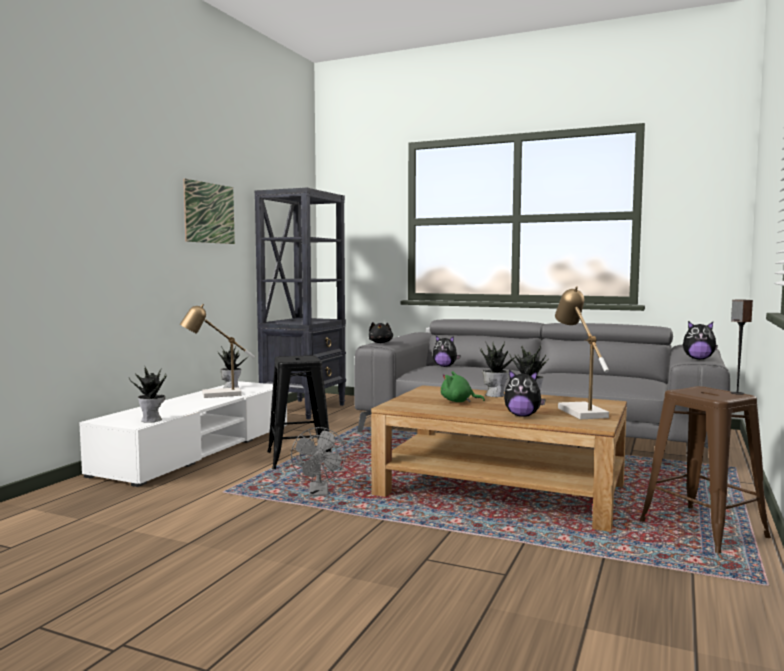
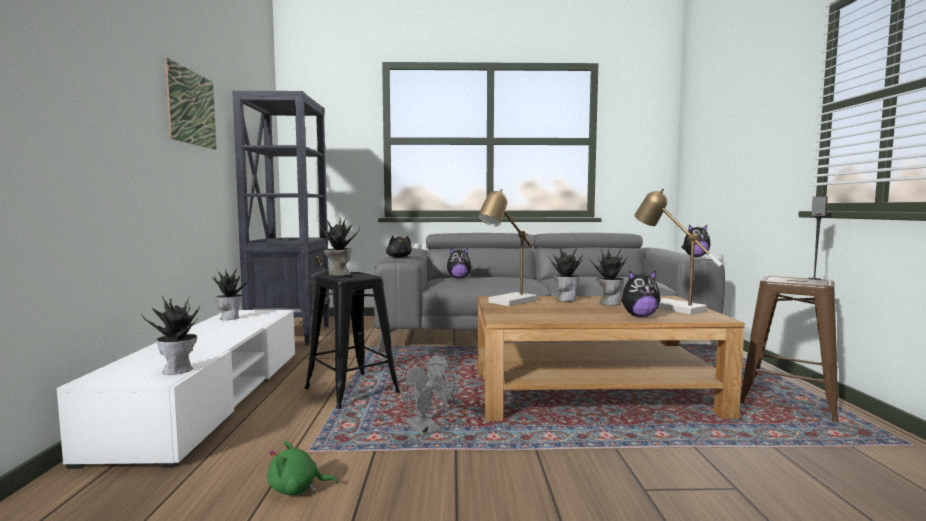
camera: 25 degrees left, 0 degrees up
(216, 395) = (223, 328): table lamp -> table lamp (509, 302)
(292, 356) = (338, 274): none -> potted plant
(458, 401) = (551, 308): green plush toy -> green plush toy (297, 489)

